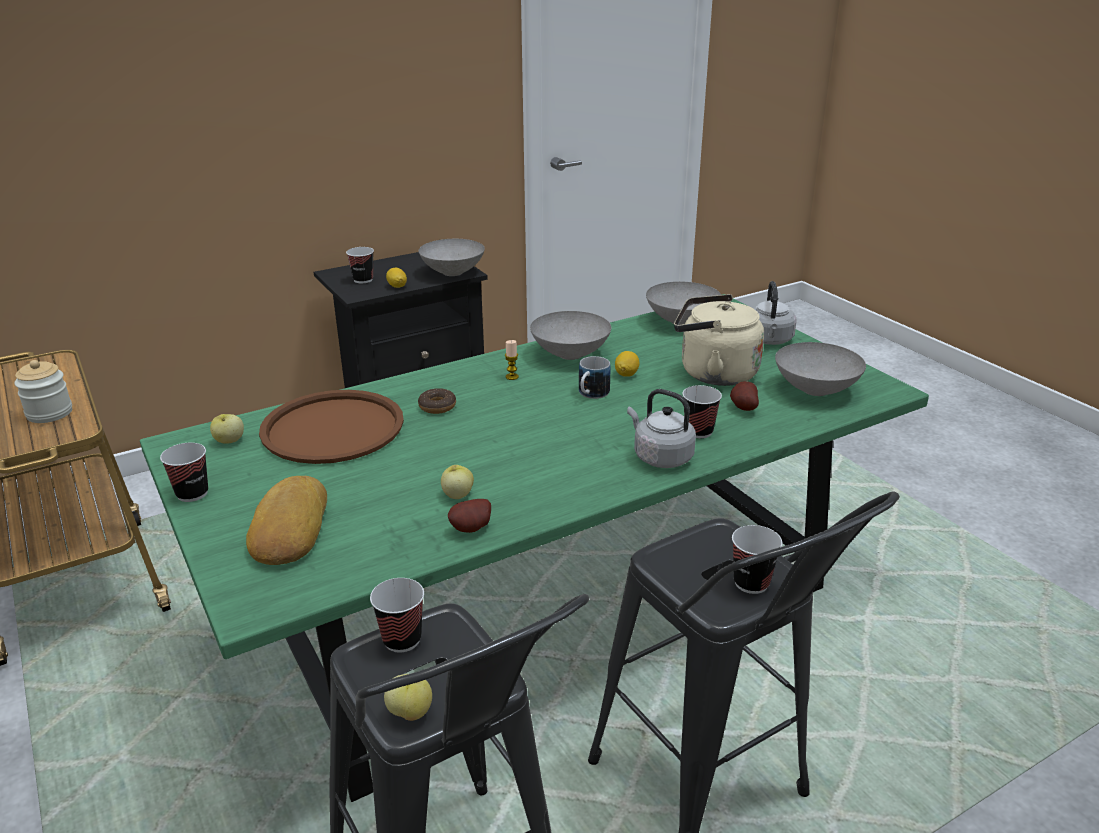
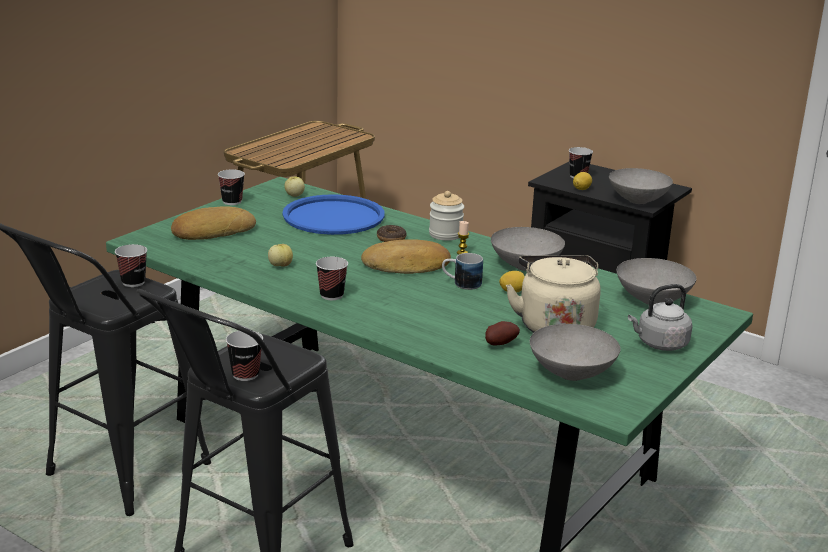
camera: 65 degrees right, 5 degrees down
(49, 413) = (297, 153): jar -> jar (445, 234)
(332, 428) = (333, 216): brown tray -> blue tray
(410, 712) = (77, 296): apple -> none
(473, 529) = (244, 277): potato -> none
(521, 413) = (407, 265): none -> bread
(660, 457) = (385, 321): grey kettle -> none
(698, 431) = (439, 330): cup -> cup (331, 295)

